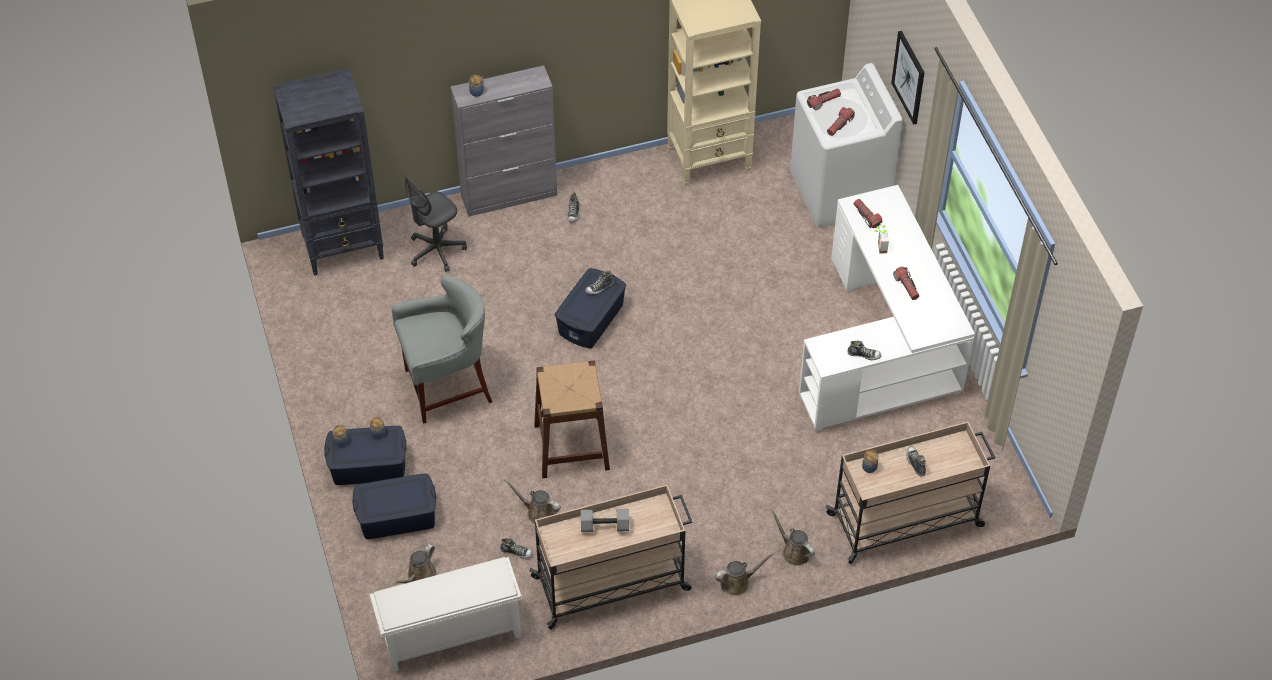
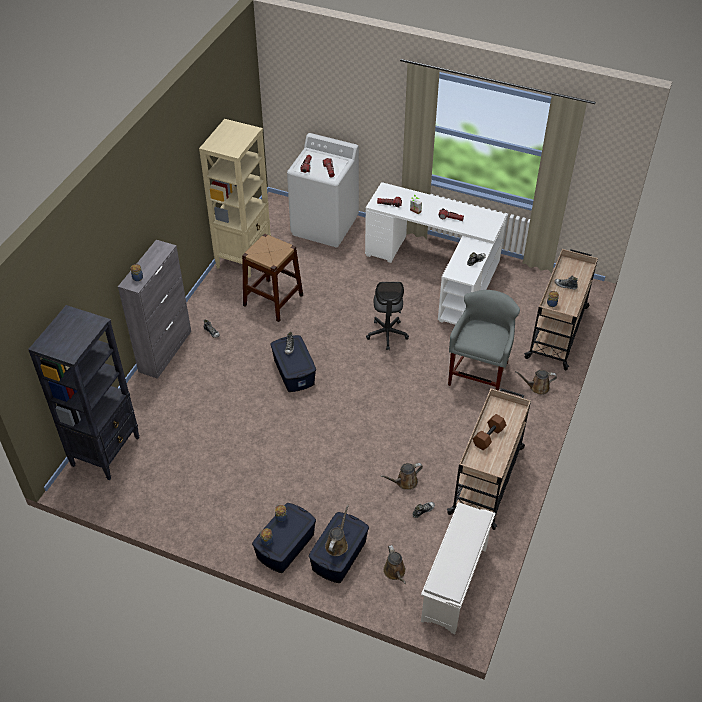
camera: 50 degrees left, 5 degrees down
(436, 251) = (164, 408): grey office chair -> grey office chair (387, 334)
(447, 388) = (269, 468): grey stool -> grey stool (479, 375)
(571, 446) = (373, 437): brown stool -> brown stool (273, 300)
(605, 525) = (488, 436): grey dumbbell -> brown dumbbell
(738, 582) = (536, 423): brown watering can -> brown watering can (337, 544)
(909, 77) = (356, 112): picture -> none

